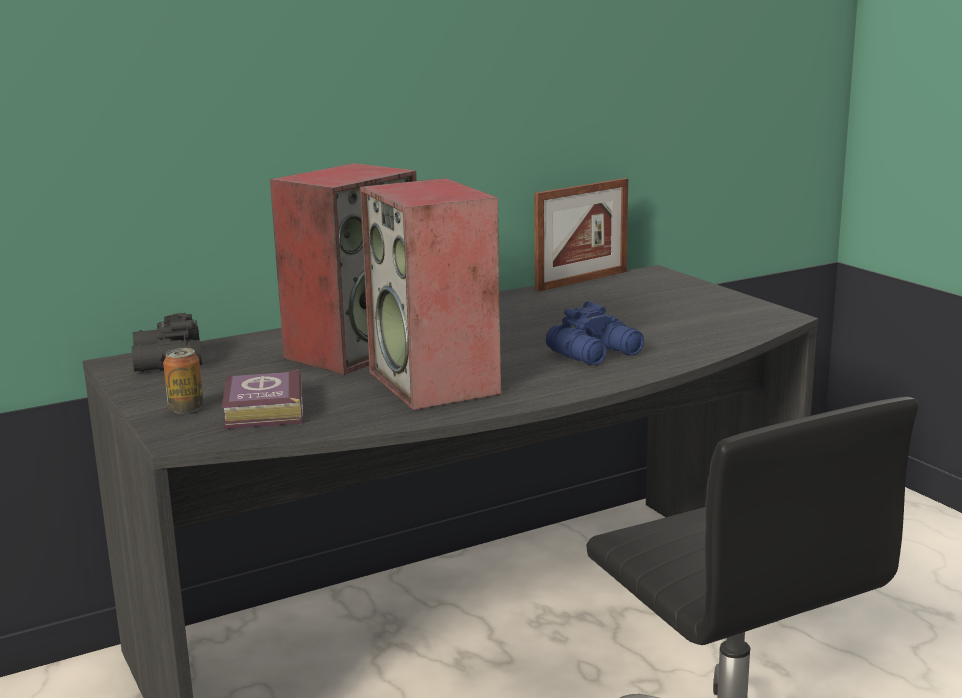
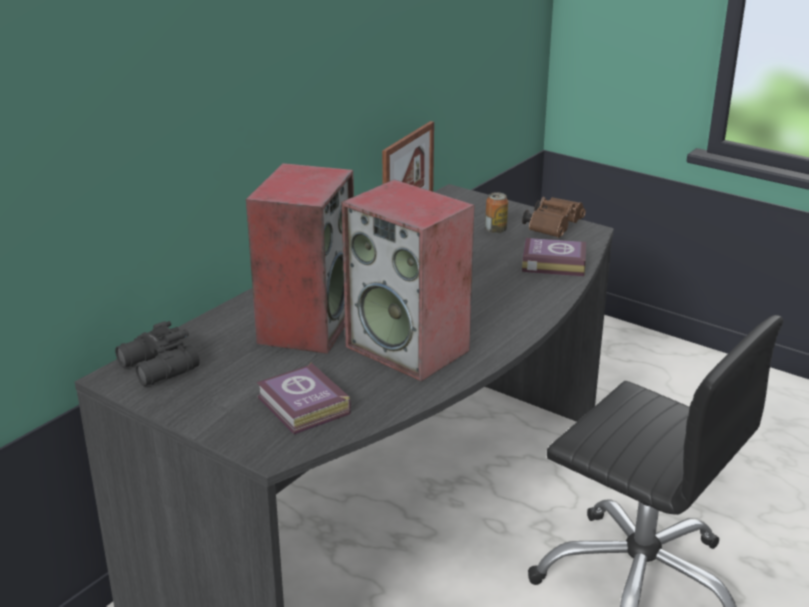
camera: 25 degrees left, 10 degrees up
(186, 409) = (237, 419): can -> can (495, 230)
(597, 353) = (497, 293): blue binoculars -> none
(699, 337) = (552, 262): none -> book
(739, 310) = (553, 228): none -> brown binoculars

